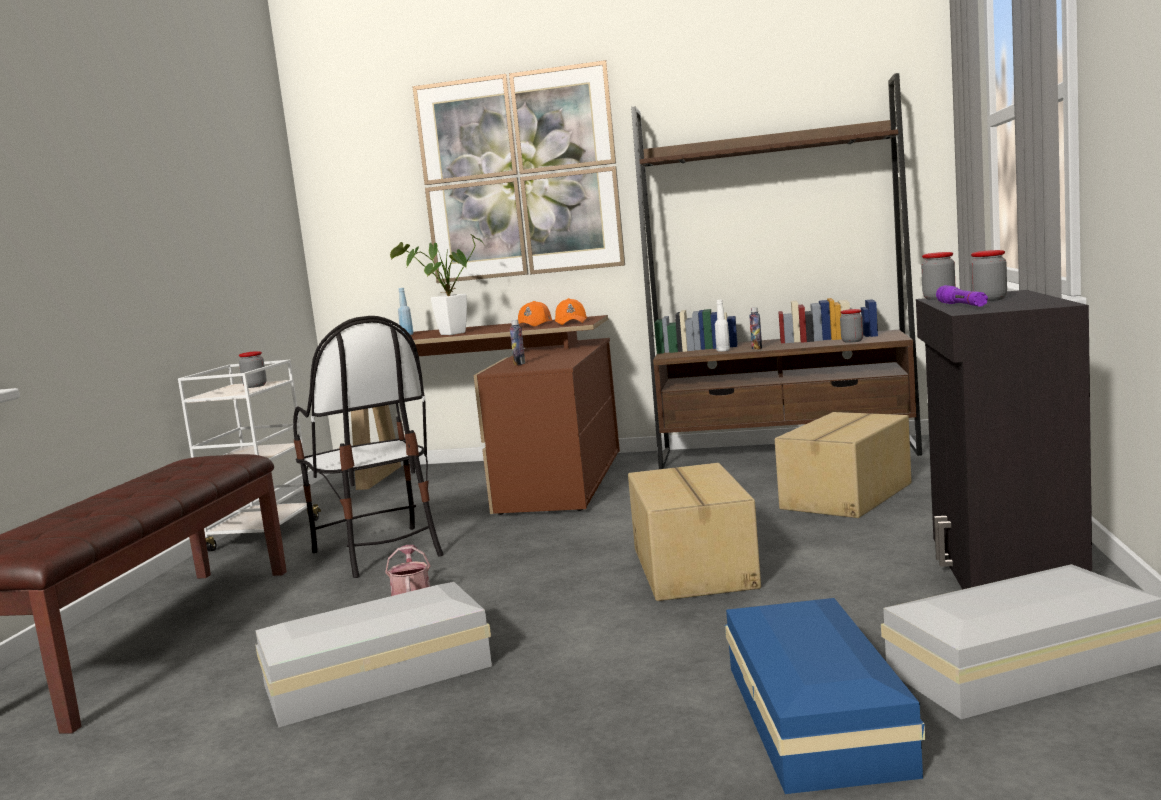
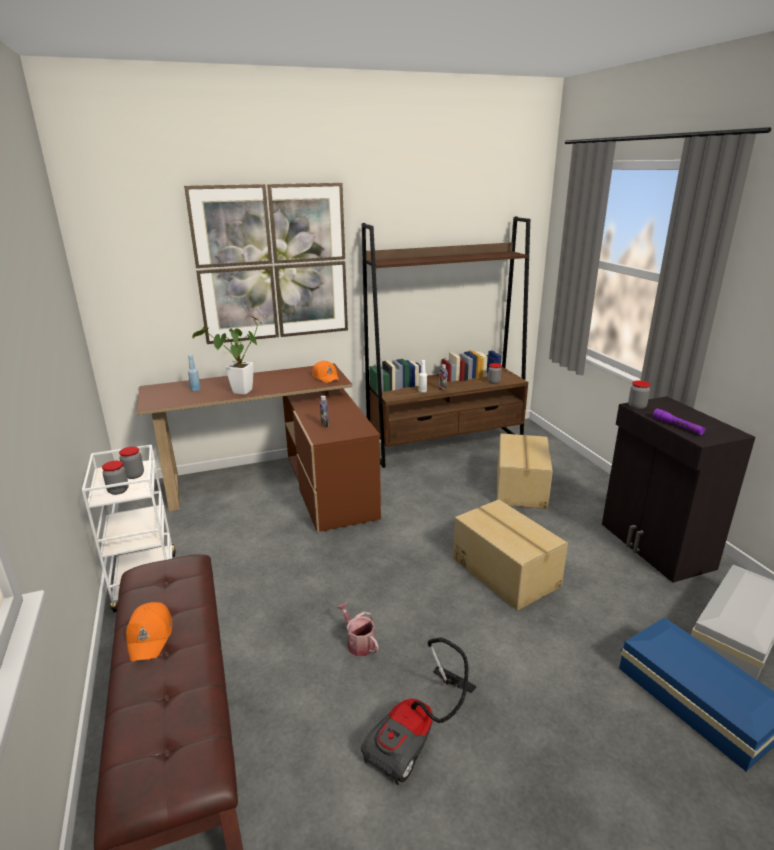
camera: 30 degrees left, 15 degrees up
(373, 676) = (418, 735): white storage box -> vacuum cleaner
(379, 552) = (272, 589): chair -> none
(534, 324) = (297, 378): orange cap -> orange cap (151, 636)
(989, 299) = (676, 415): jar -> jar (118, 490)

